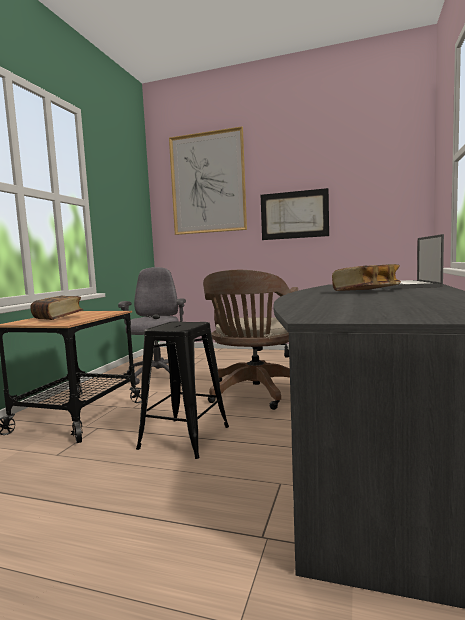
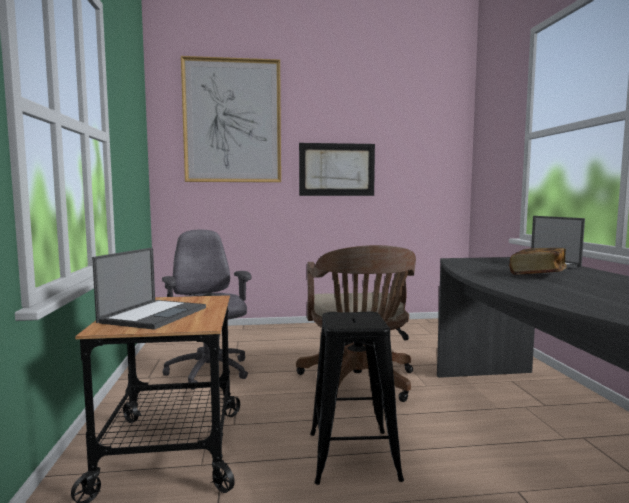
camera: 25 degrees left, 0 degrees up
(58, 318) = (154, 314): book -> laptop

